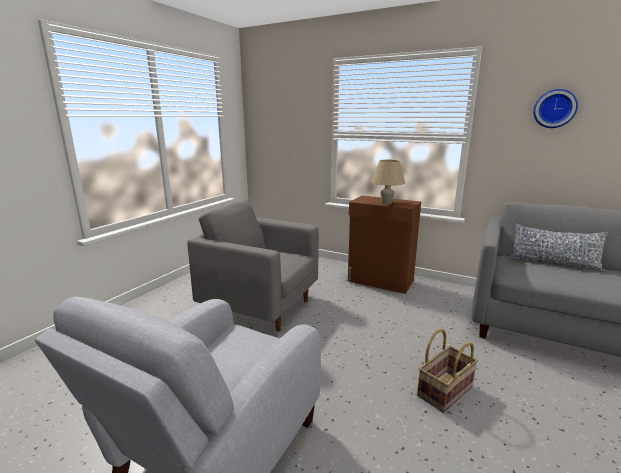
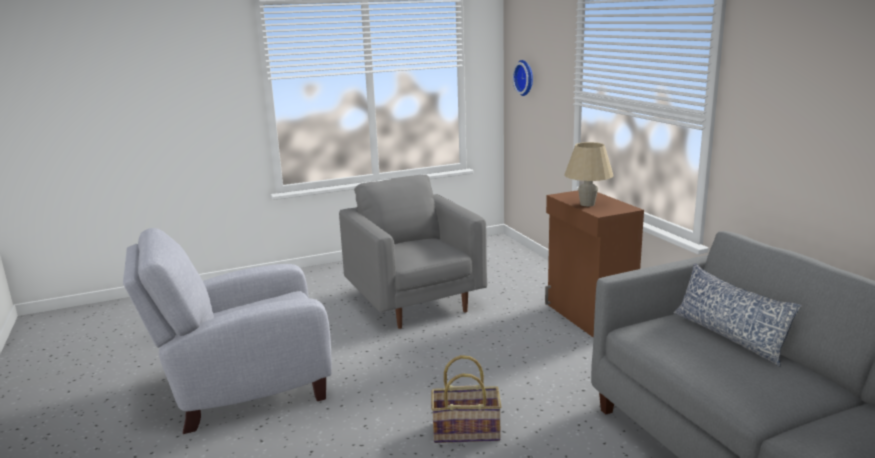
camera: 40 degrees right, 0 degrees up
(554, 108) = (811, 87): wall clock -> wall clock (525, 77)

